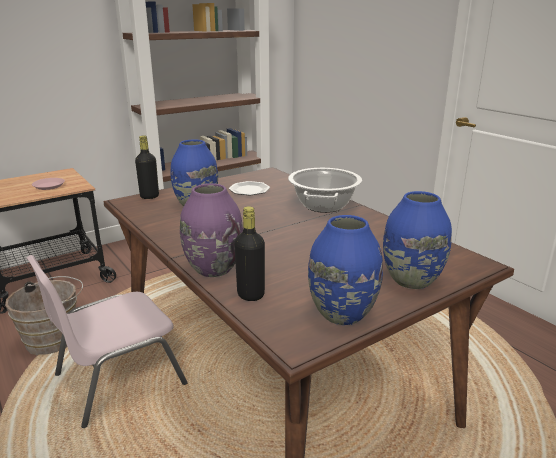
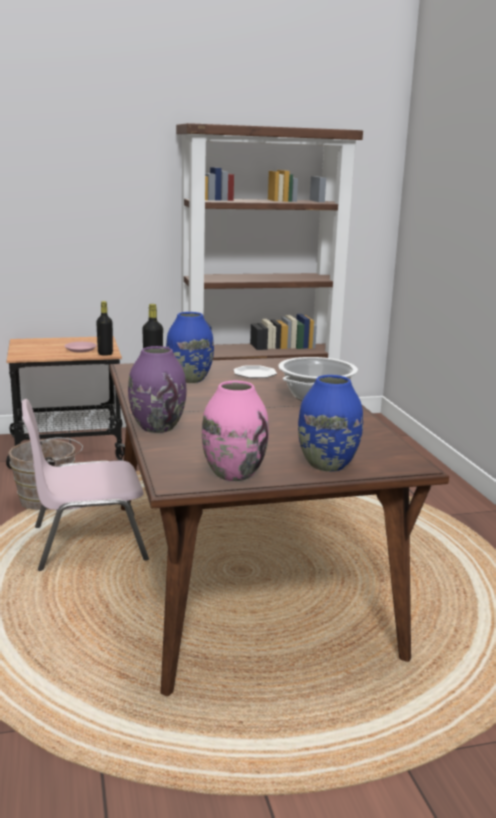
camera: 20 degrees right, 5 degrees down
(250, 295) = (170, 449): black bottle -> black bottle (105, 354)
(341, 313) = (233, 473): blue vase -> pink vase

